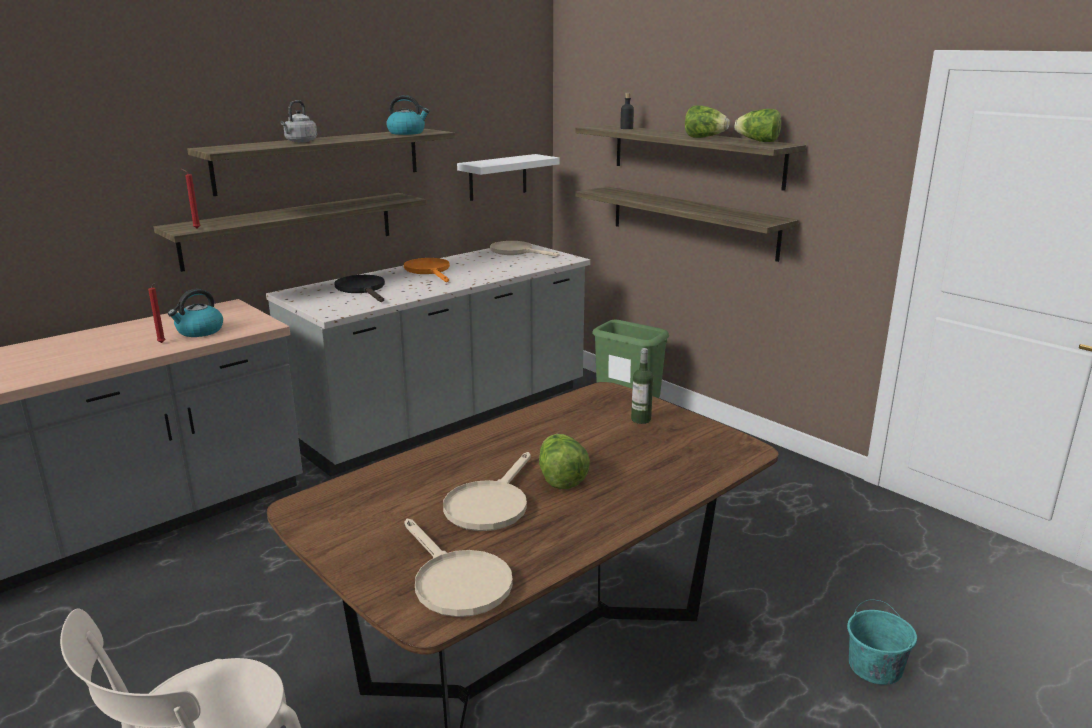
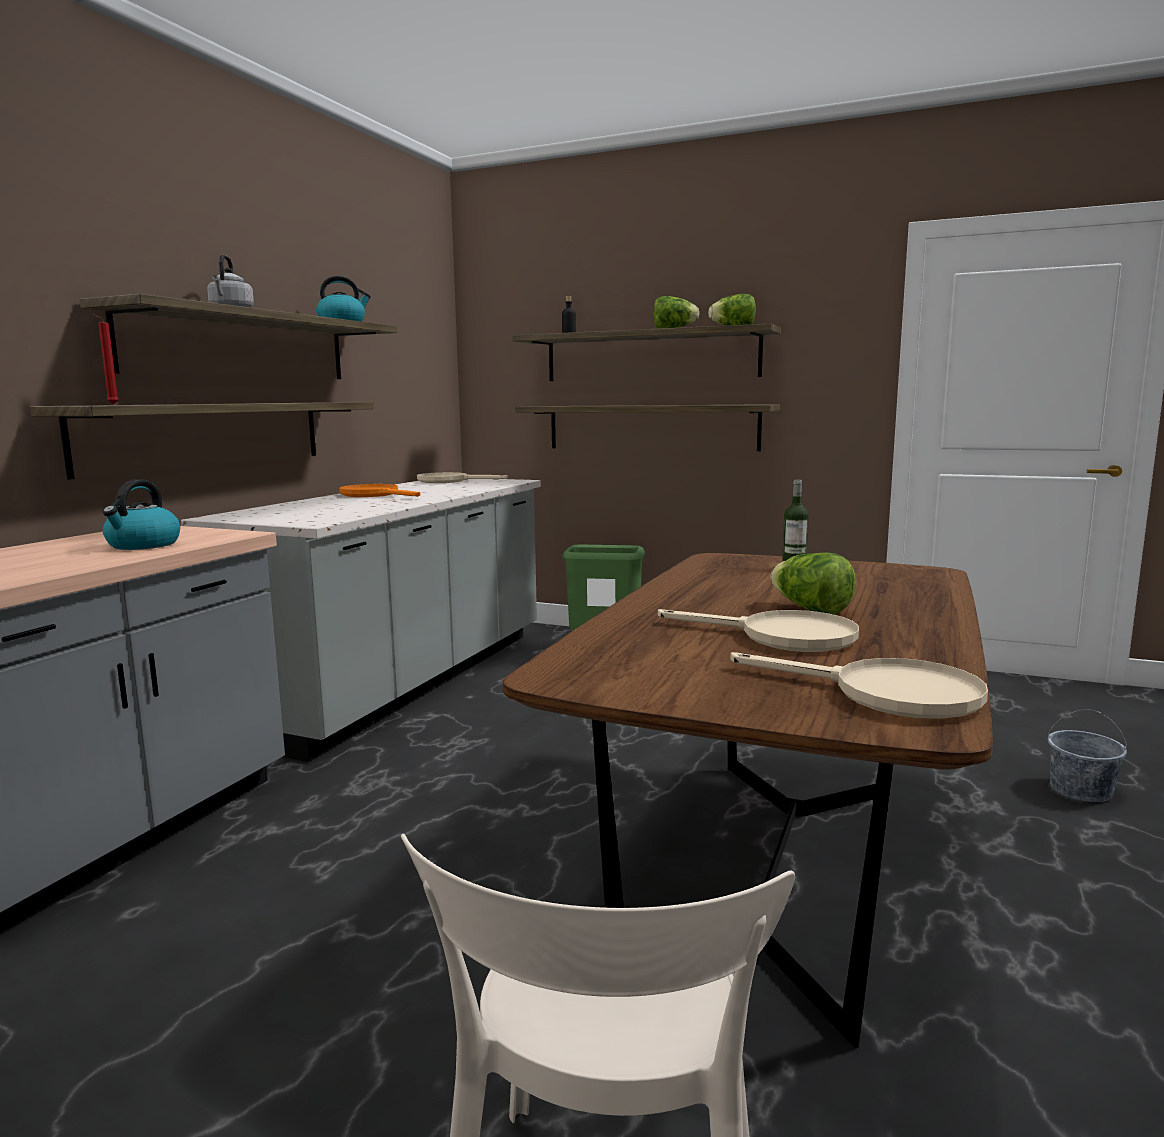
camera: 25 degrees left, 10 degrees down
(162, 343) = (99, 556): red candle -> none
(363, 289) = (317, 508): black frying pan -> none
(490, 504) = (781, 636): beige frying pan -> beige frying pan turned 60 degrees counterclockwise
(498, 177) = (414, 399): white shelf -> none
(875, 667) = (1081, 790): turquoise bucket -> grey bucket

